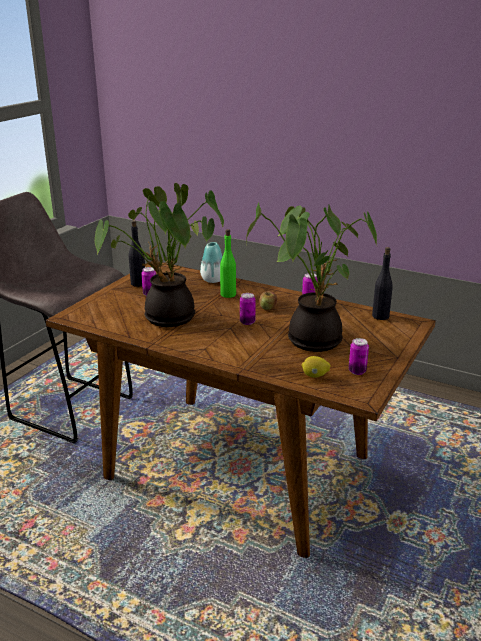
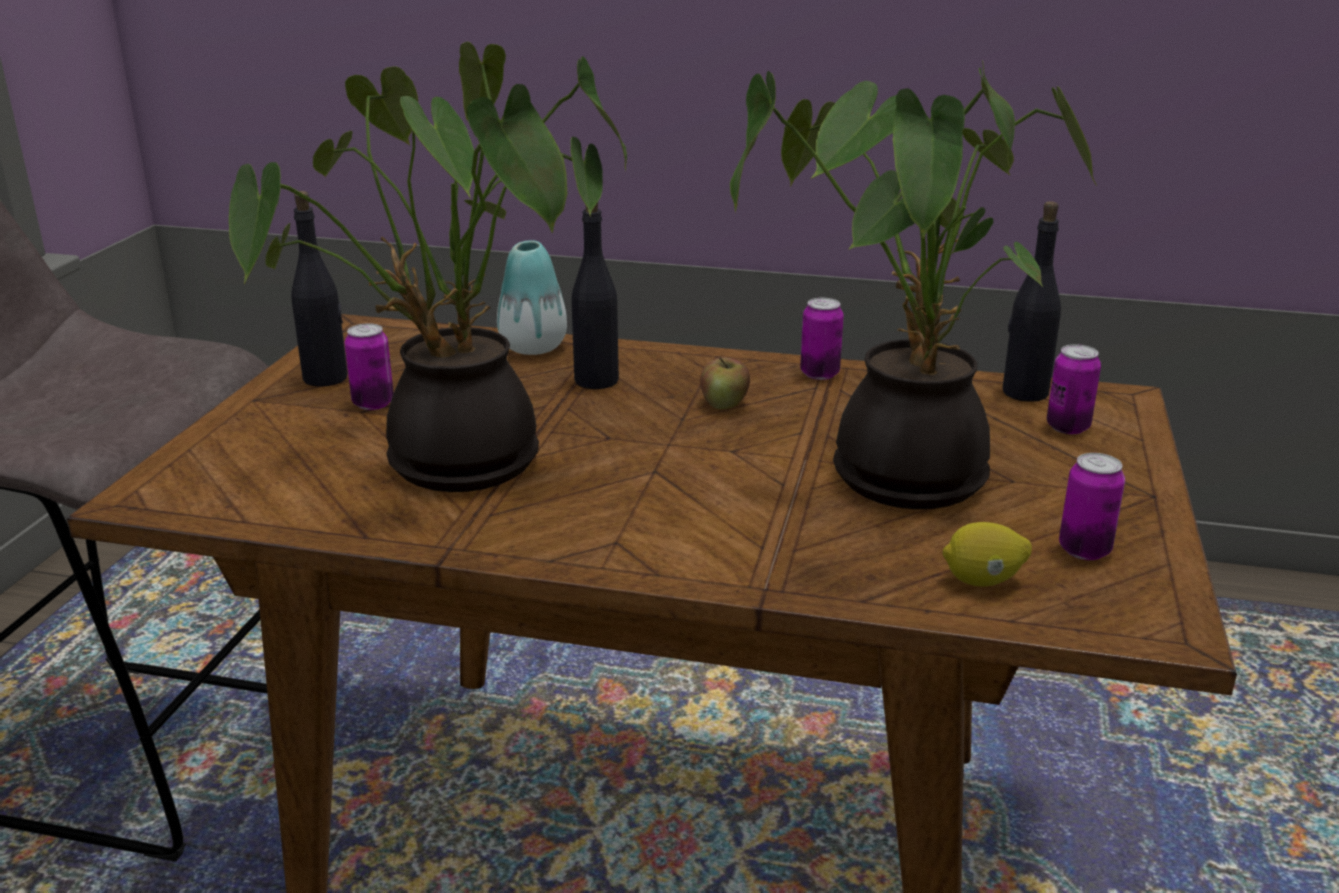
camera: 15 degrees left, 0 degrees up
(228, 294) = (596, 380): green bottle -> black bottle
(247, 322) = (693, 449): can -> can (1067, 427)

